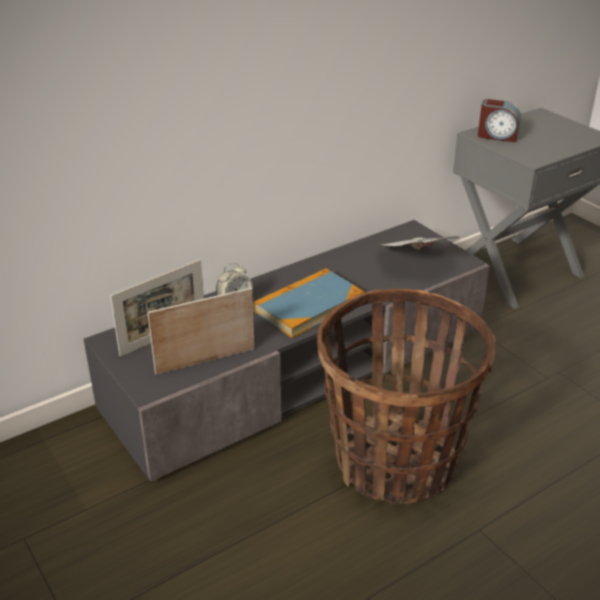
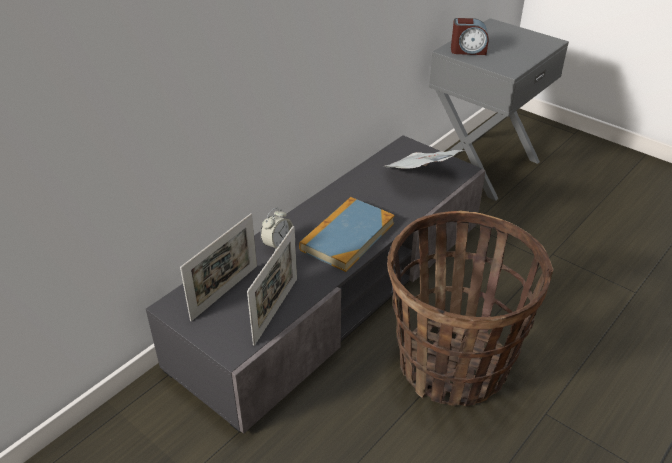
camera: 15 degrees left, 5 degrees up
(205, 361) = (276, 310): picture frame -> picture frame turned 150 degrees clockwise

